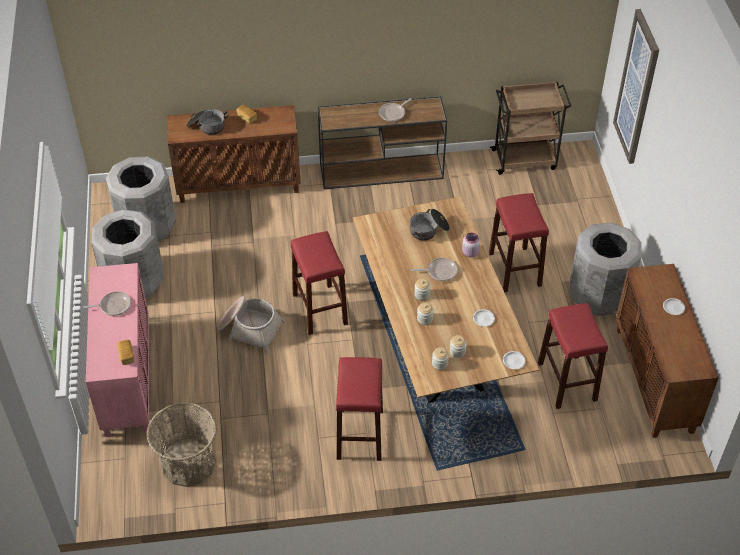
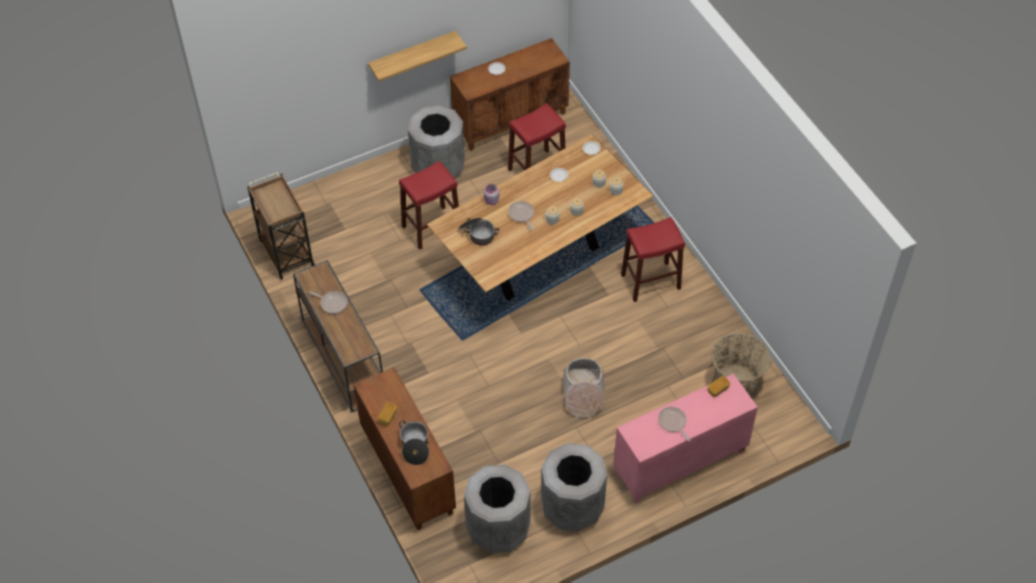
camera: 110 degrees left, 5 degrees up
(320, 309) = (537, 349): red stool -> none
(637, 88) = (301, 87): picture -> none
(673, 191) = (412, 55): none -> shelf

